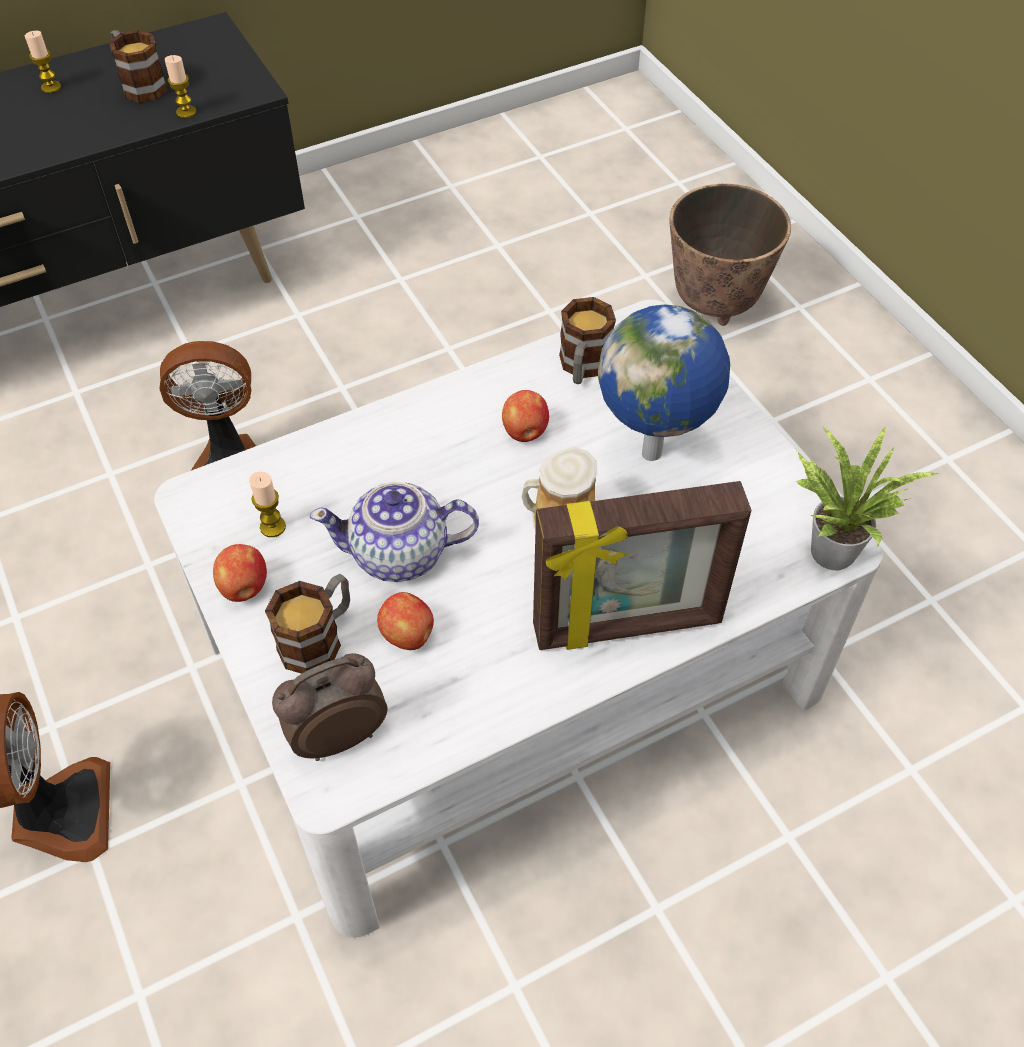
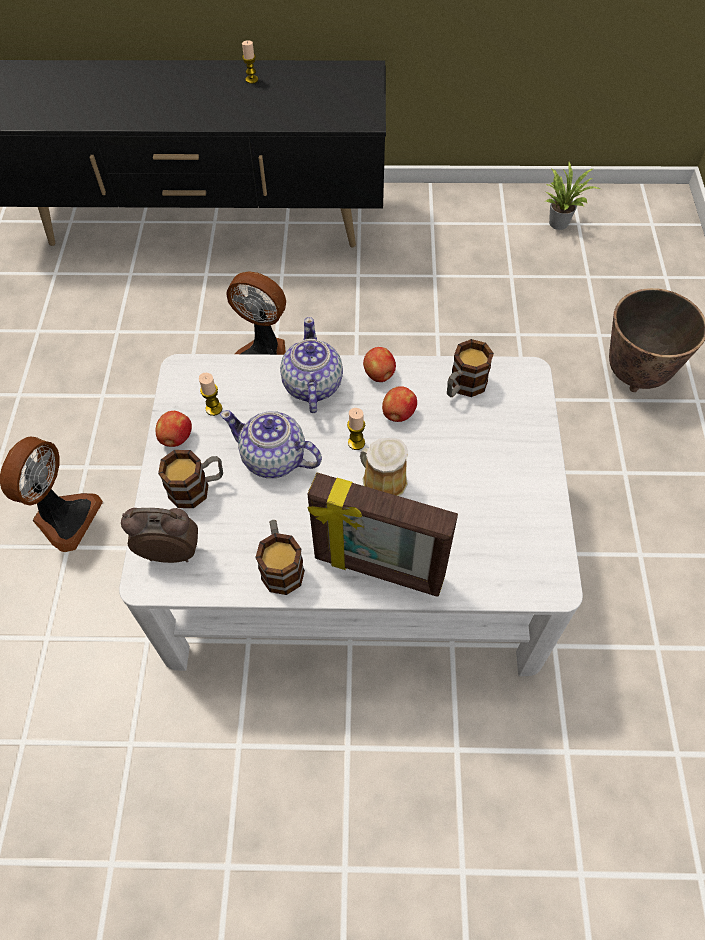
camera: 30 degrees right, 5 degrees up
(140, 85) = (303, 94): mug -> mug (281, 565)
(186, 112) = (318, 122): candle -> candle (356, 443)
(389, 443) = (312, 386): none -> teapot
(408, 635) = (246, 511): apple -> apple (379, 375)
(654, 454) = (471, 465): globe -> none
(831, 547) = (547, 582): potted plant -> potted plant (559, 221)

